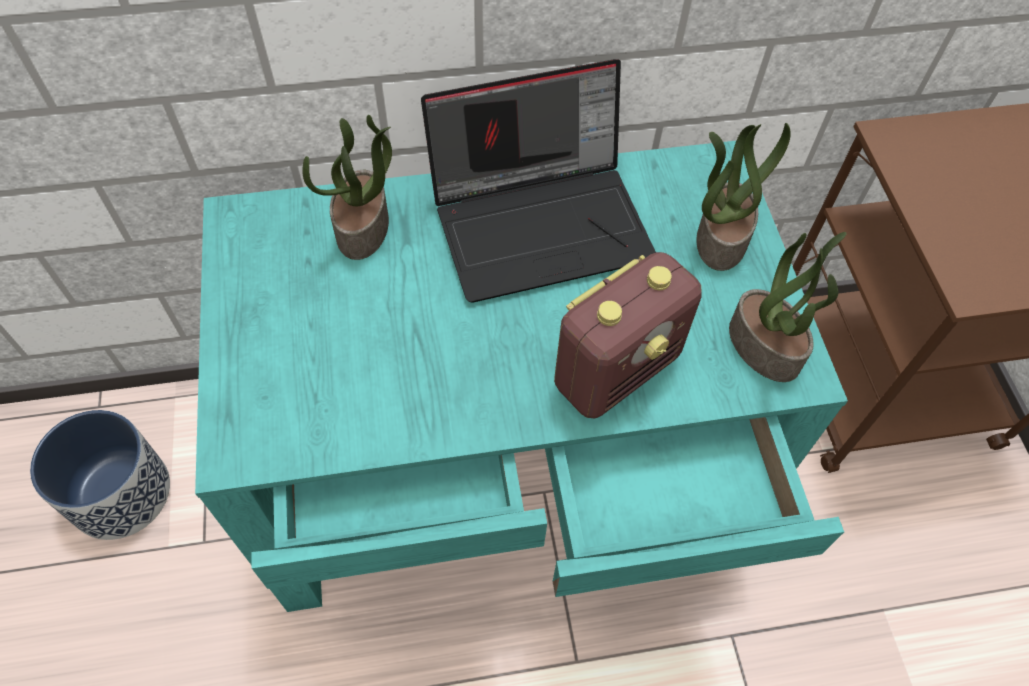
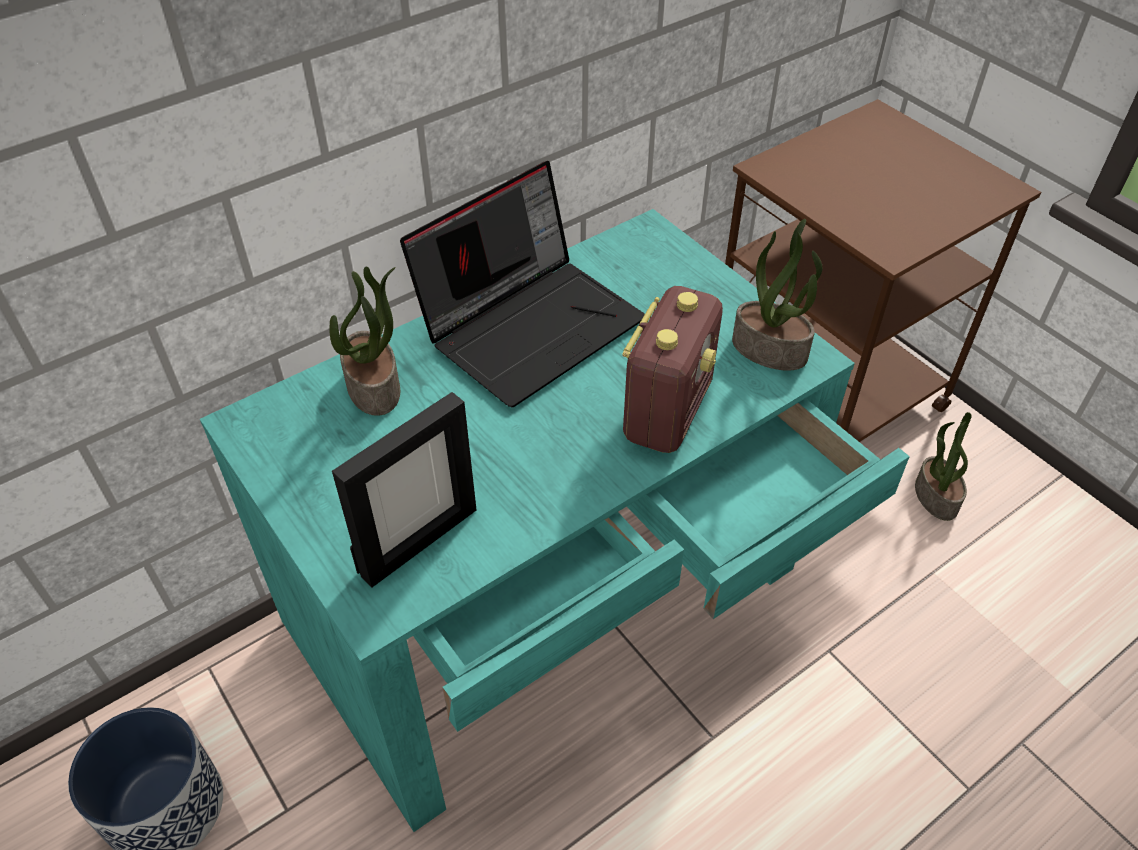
camera: 25 degrees left, 10 degrees down
(310, 400) = (418, 540): none -> picture frame
(720, 238) = (684, 284): potted plant -> potted plant (934, 496)

